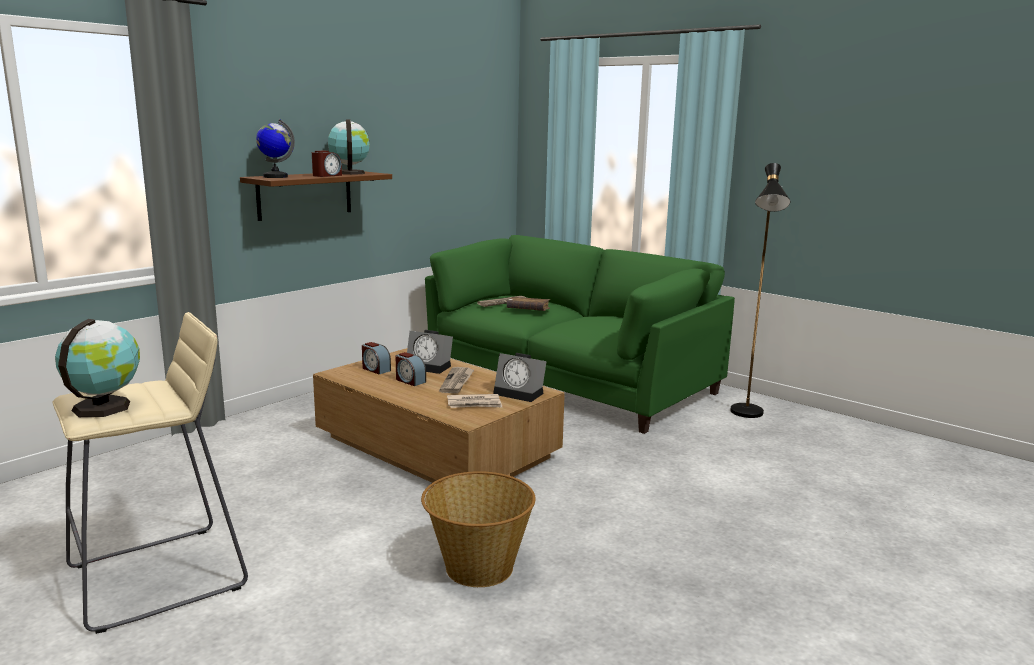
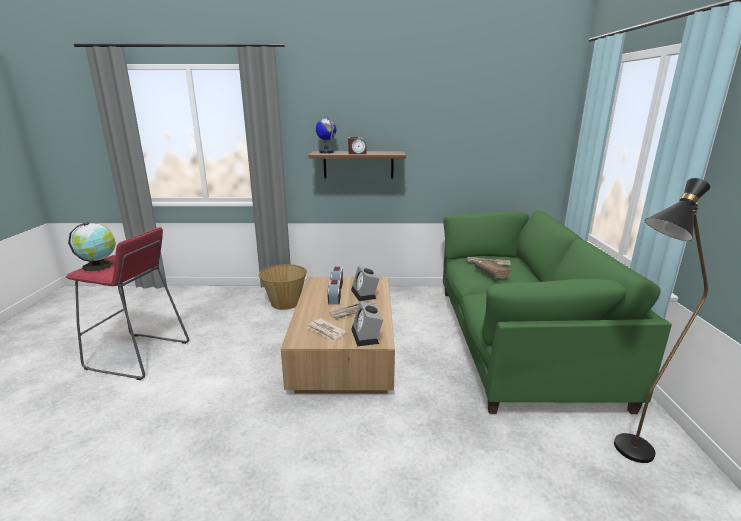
camera: 50 degrees right, 5 degrees up
(159, 577) = (138, 356): beige stool -> red stool
(349, 173) = (383, 152): globe -> none
(478, 567) = (213, 441): basket -> basket (285, 303)

